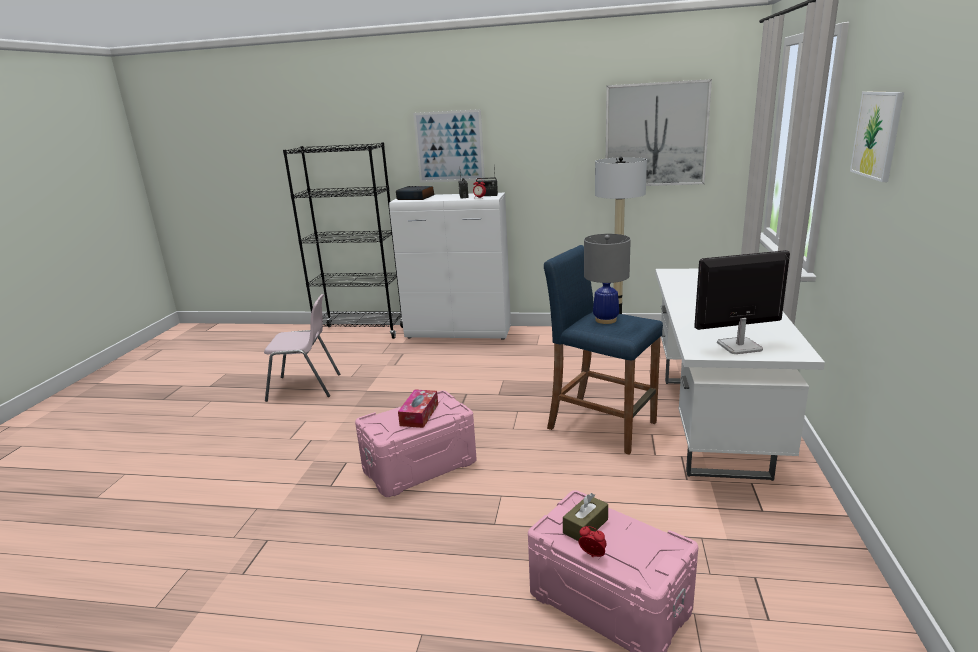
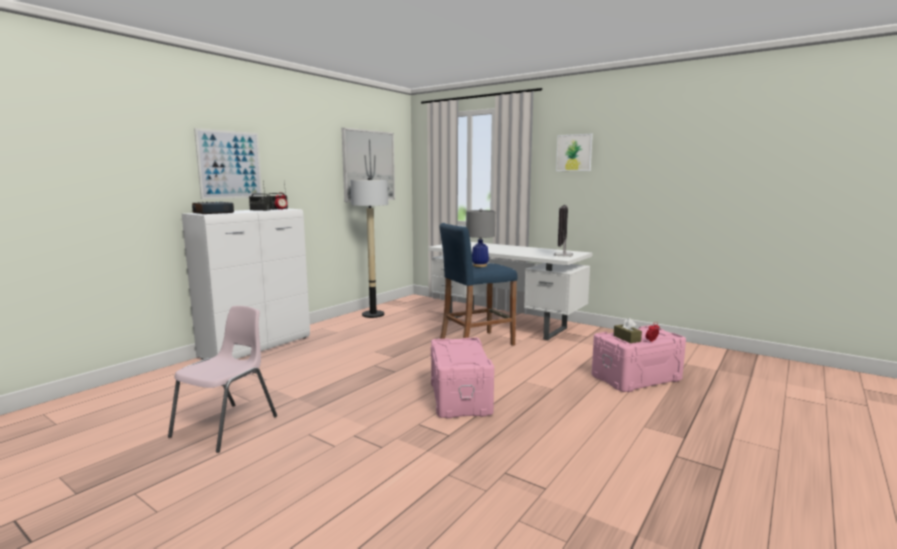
camera: 65 degrees left, 10 degrees down
(361, 332) = (146, 382): black bookcase -> none
(419, 415) = (459, 351): tissue box -> none

